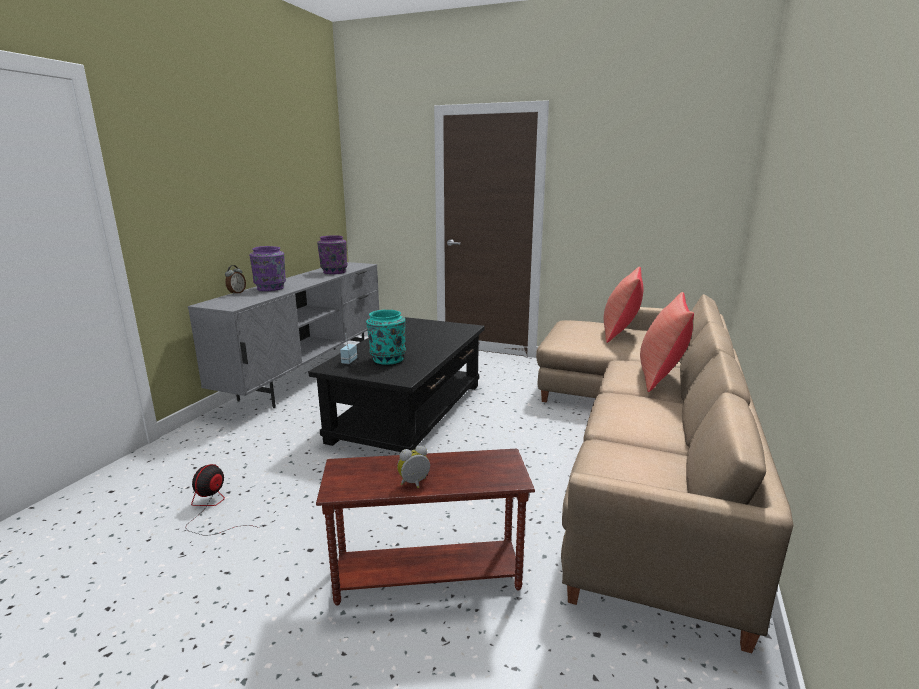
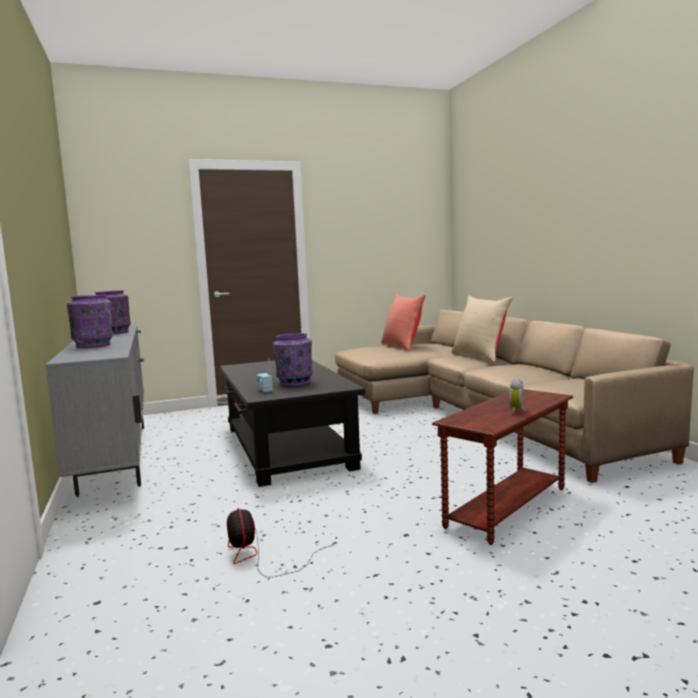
camera: 40 degrees left, 10 degrees down
(236, 293) = (65, 352): alarm clock -> none
(387, 359) = (294, 383): turquoise vase -> purple vase
(660, 376) = (480, 356): red pillow -> beige pillow

